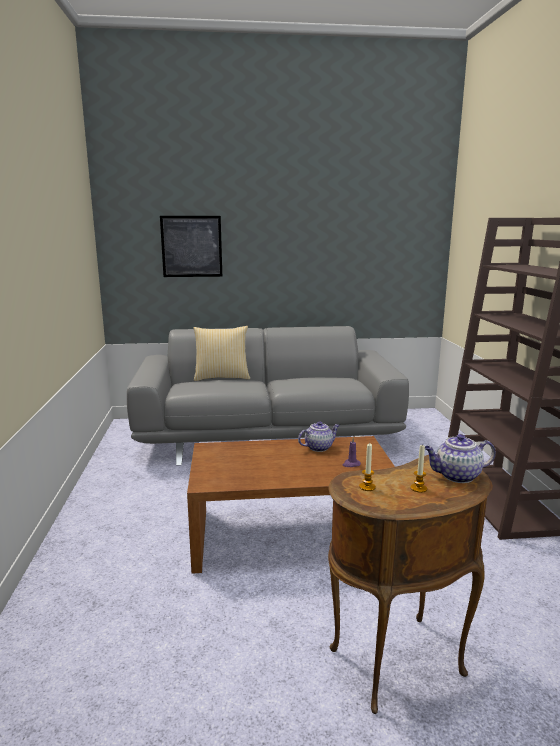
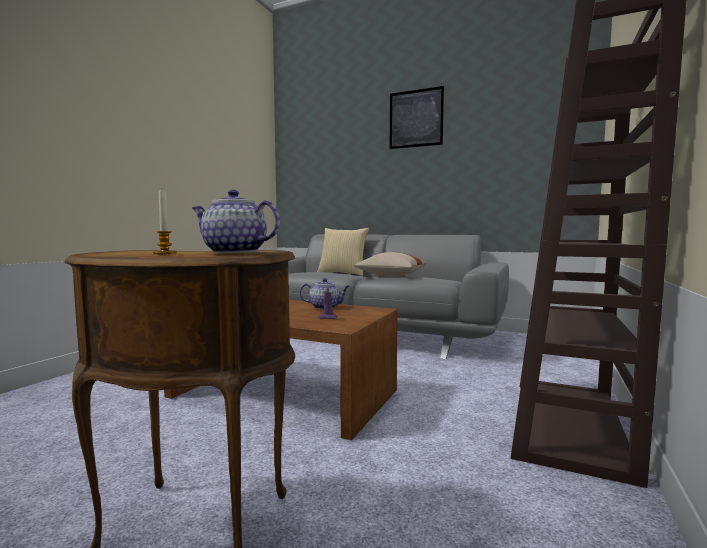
camera: 30 degrees right, 10 degrees down
(191, 246) = (340, 165): picture -> picture (416, 118)
(298, 384) = (390, 276): none -> beige pillow
(367, 487) = (128, 251): candle -> none

